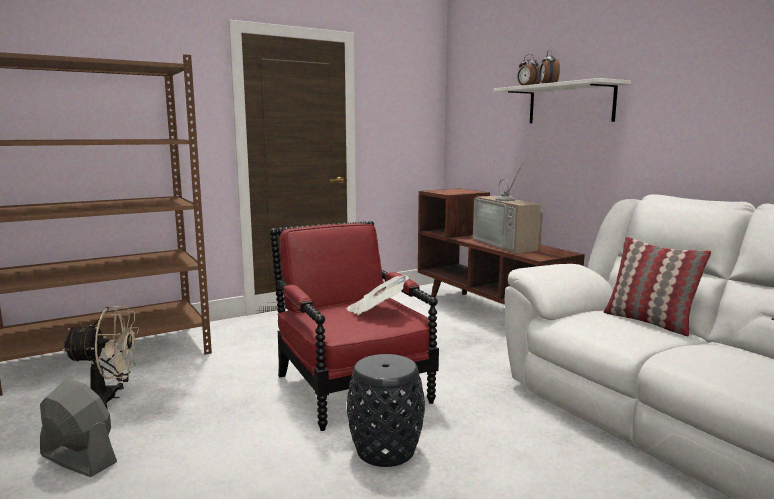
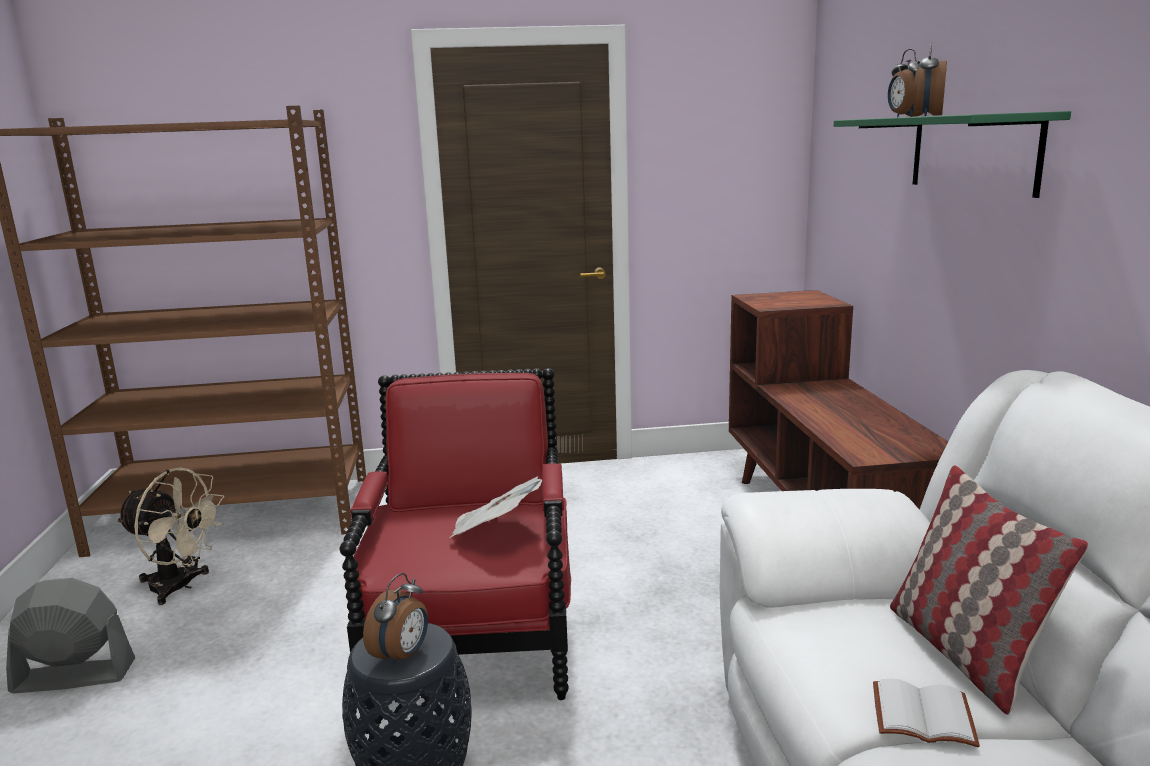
camera: 25 degrees right, 5 degrees up
(78, 459) = (73, 676): grey fan -> grey fan turned 60 degrees counterclockwise
(391, 367) = (402, 656): none -> alarm clock
(508, 245) = (846, 414): television -> none
(570, 104) = (973, 153): white shelf -> green shelf
(661, 340) = (924, 714): none -> white book

